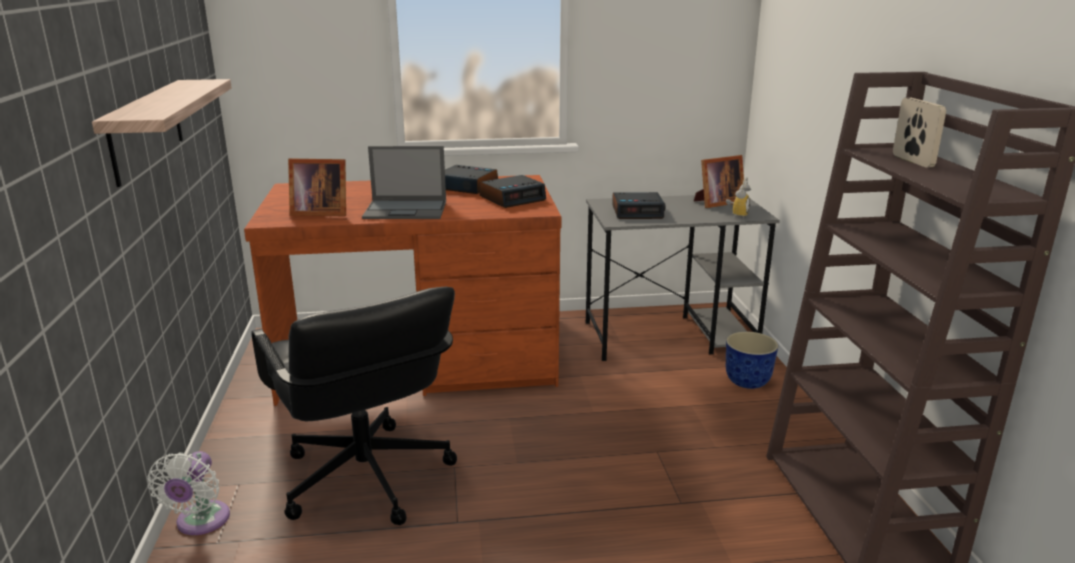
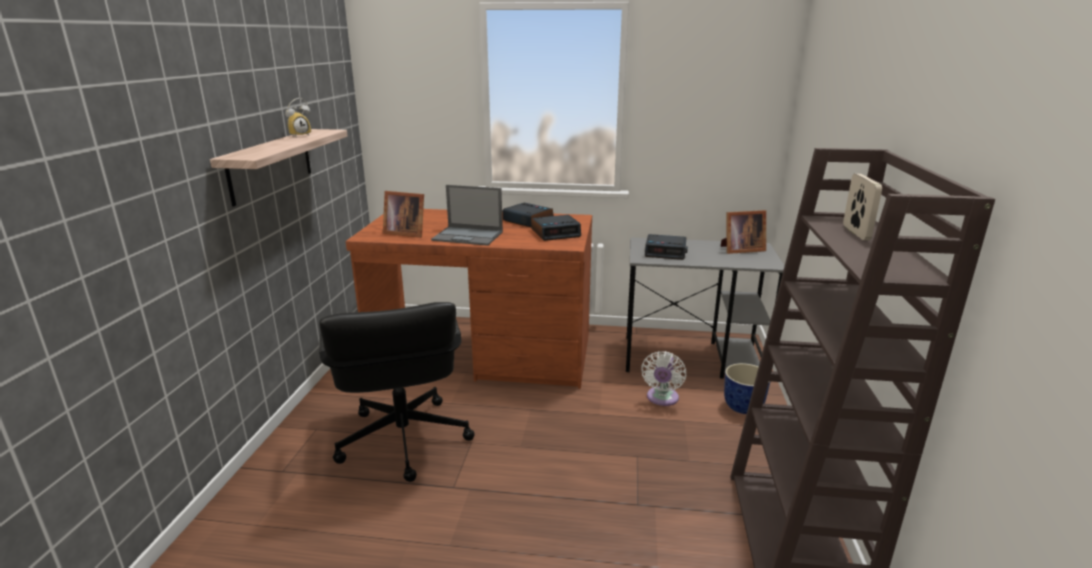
camera: 15 degrees right, 0 degrees up
(200, 522) = (278, 454): white fan -> white fan (662, 399)
(737, 215) = (751, 262): alarm clock -> alarm clock (299, 136)

